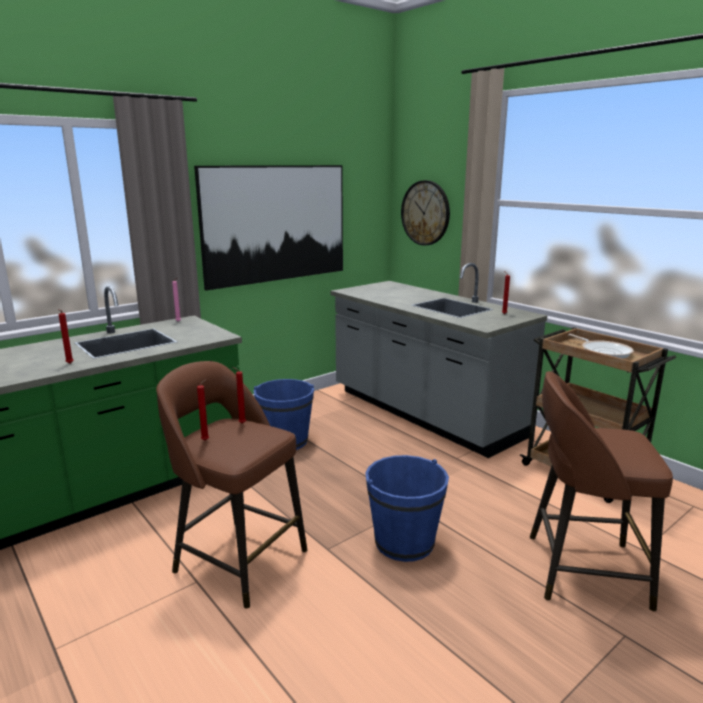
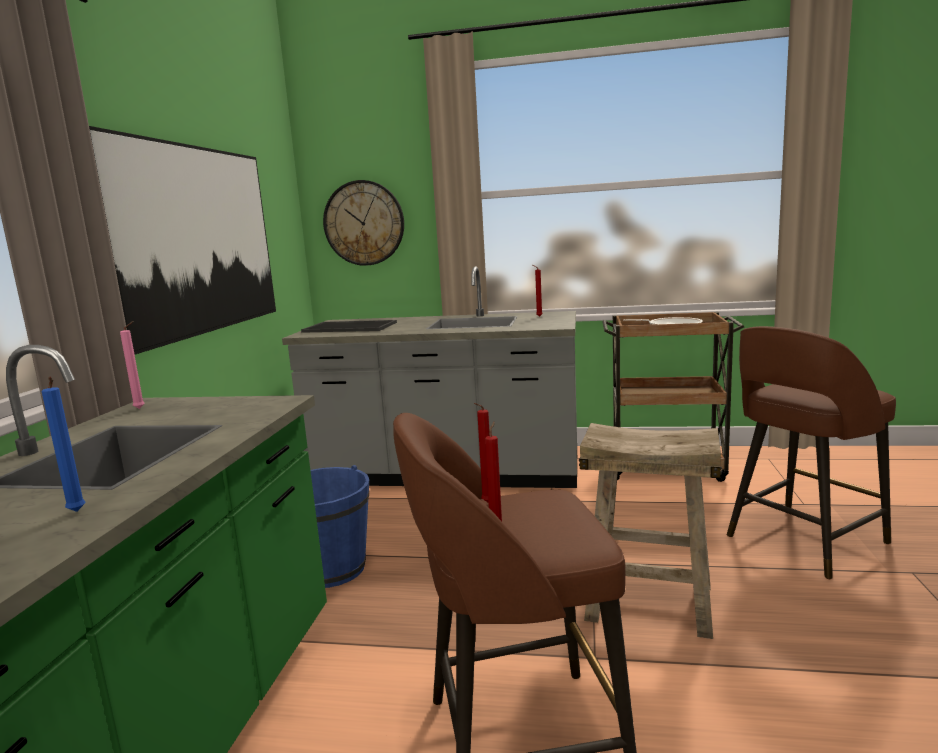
camera: 40 degrees left, 5 degrees down
(69, 364) = (77, 512): red candle -> blue candle
(381, 291) = (351, 327): none -> tray
(404, 542) = (650, 601): blue bucket -> beige stool

